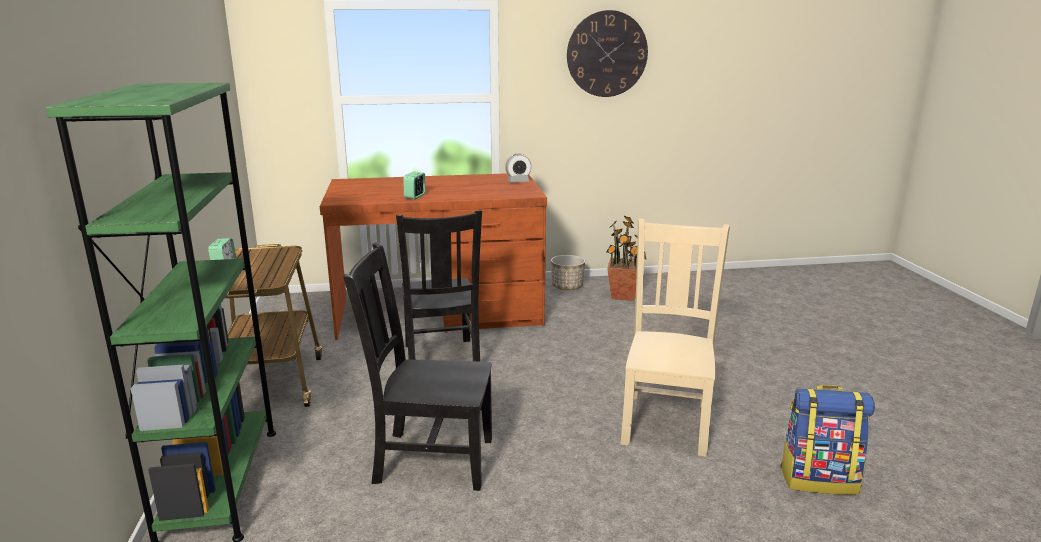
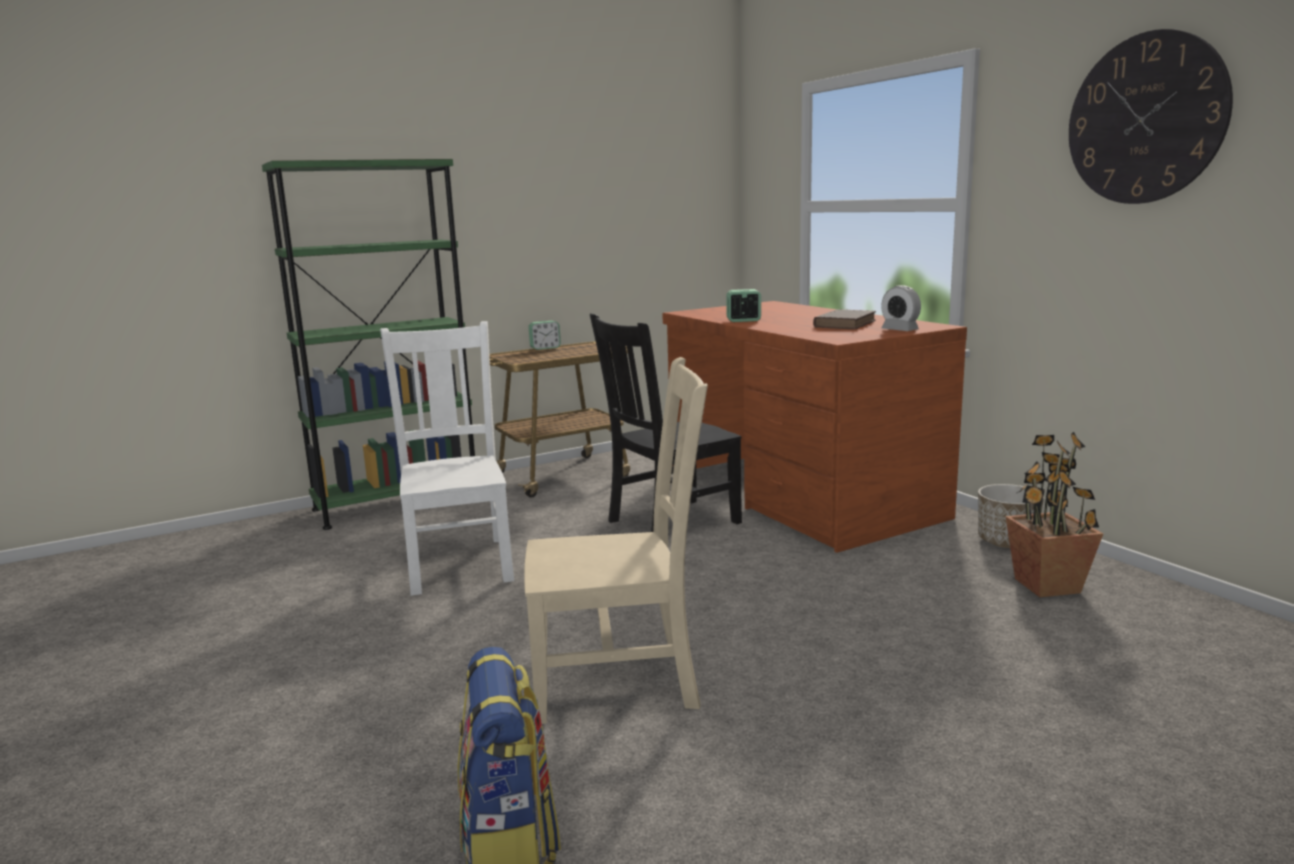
camera: 70 degrees right, 5 degrees down
(430, 459) = (459, 562): black chair -> white chair
(476, 184) = (845, 324): none -> brown book

